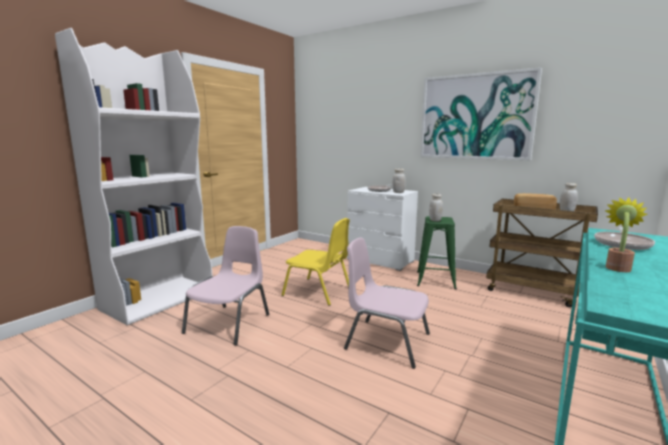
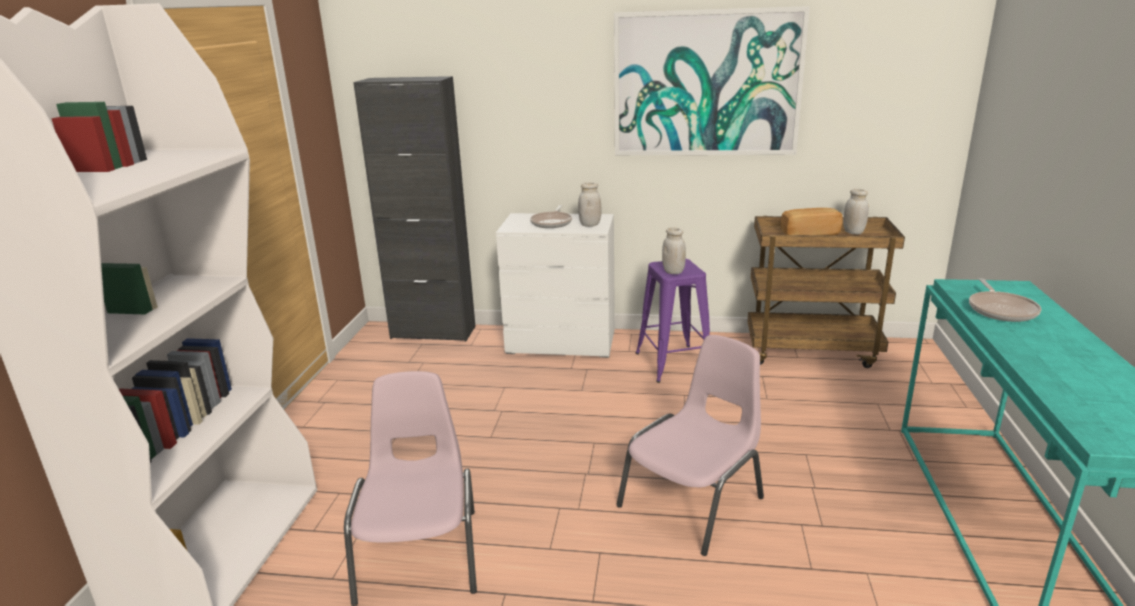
camera: 25 degrees left, 10 degrees up
(318, 292) = (515, 438): yellow chair -> none
(322, 246) = (433, 332): none -> black cabinet
(386, 341) = (694, 502): pink chair -> pink chair turned 135 degrees clockwise
(435, 280) = (673, 363): green stool -> purple stool
(617, 267) = (1041, 362): potted plant -> none

